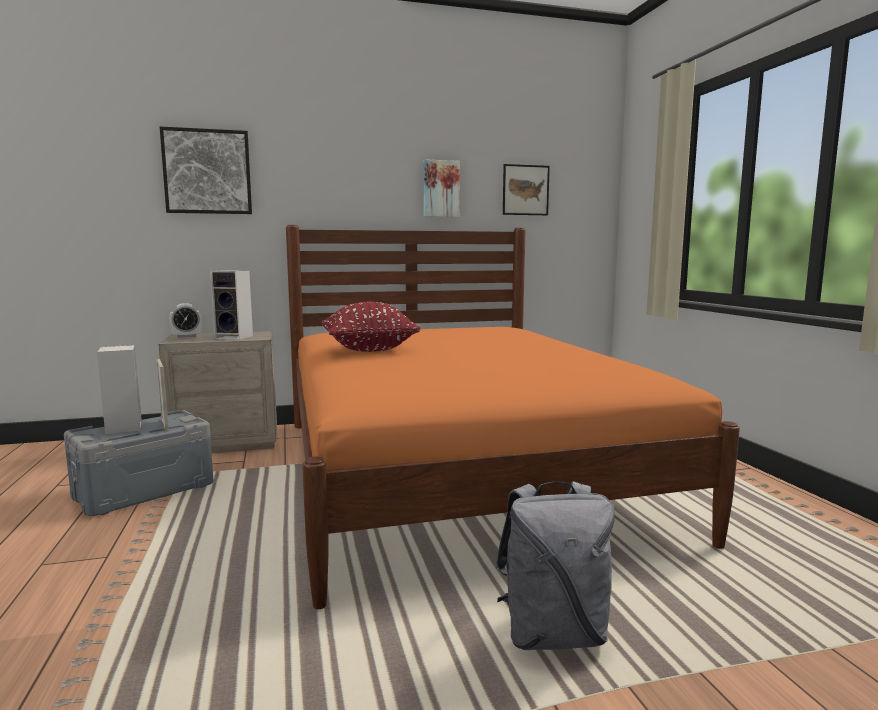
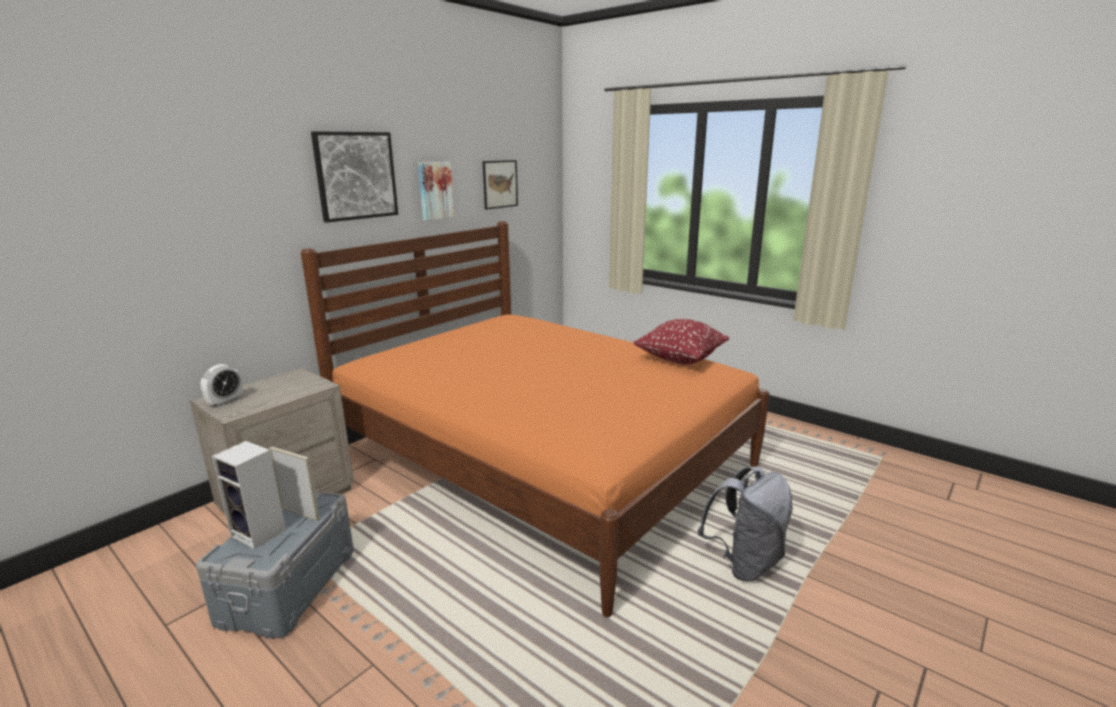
camera: 35 degrees left, 10 degrees up
(207, 172) = (194, 196): picture -> picture (356, 176)
(235, 337) = (291, 390): speaker -> none
(369, 349) = (482, 382): red pillow -> red pillow (680, 359)

